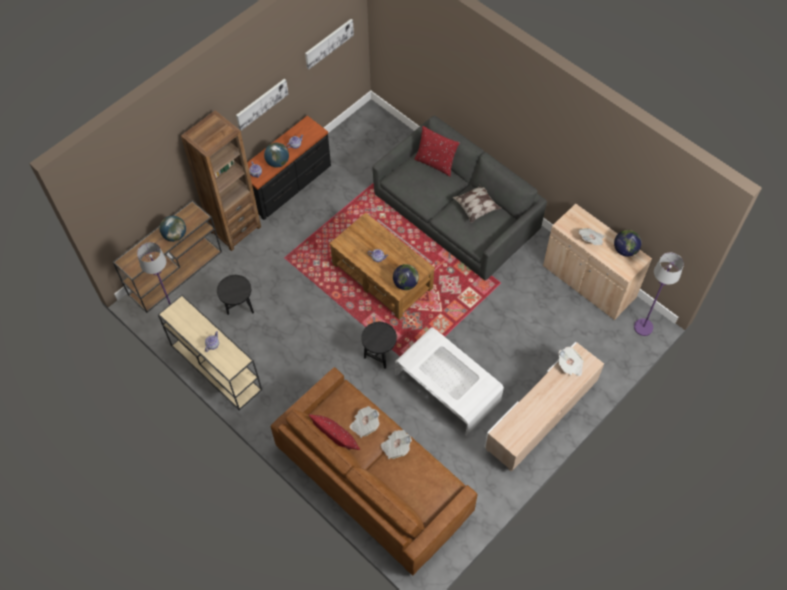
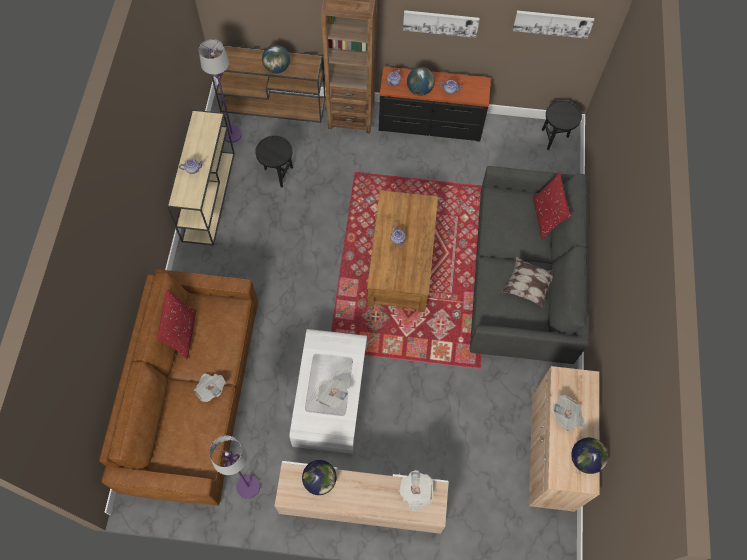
camera: 50 degrees right, 5 degrees up
(364, 425) = (214, 346): newspaper -> newspaper (332, 394)
(379, 355) = (319, 315): black side table -> black side table (555, 138)
(405, 283) = (390, 281): globe -> globe (319, 480)
(643, 327) = (545, 541): purple floor lamp -> purple floor lamp (248, 486)

